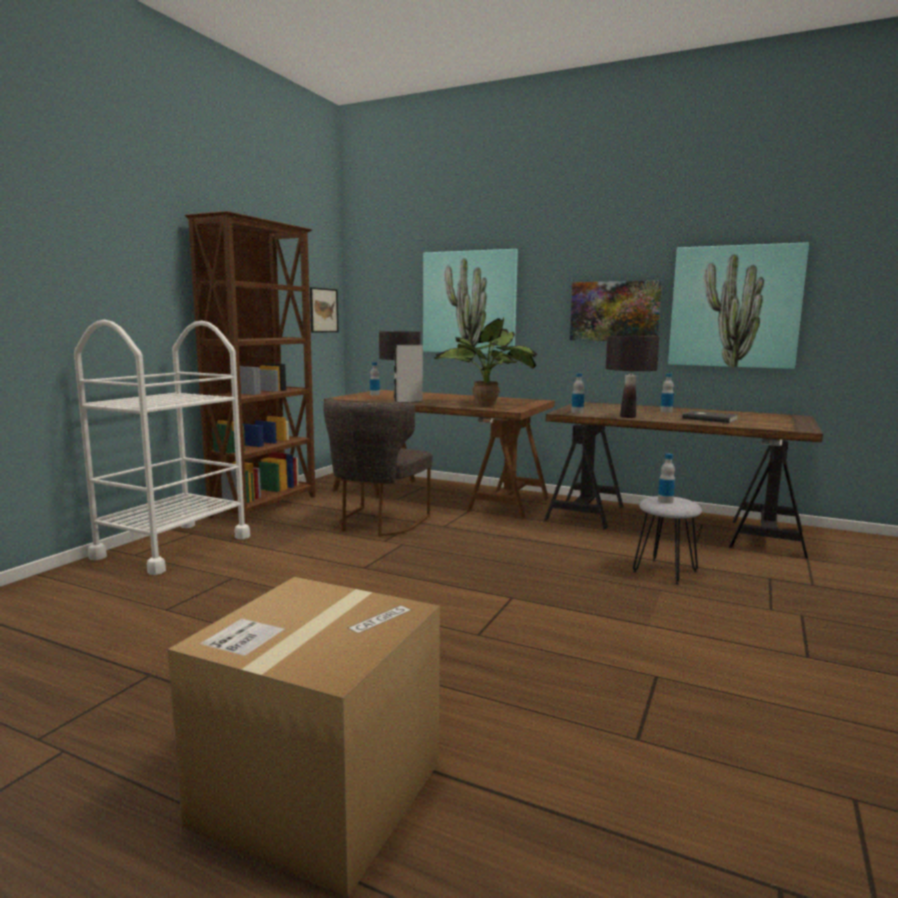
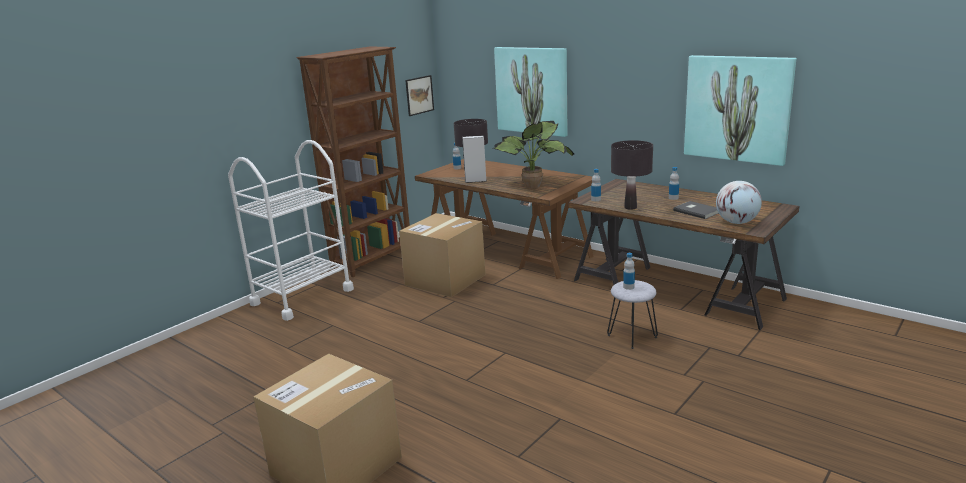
camera: 15 degrees right, 10 degrees up
(377, 523) = (445, 280): grey chair -> cardboard box
(615, 311) = (643, 105): picture -> none
(770, 425) = (736, 222): none -> globe

